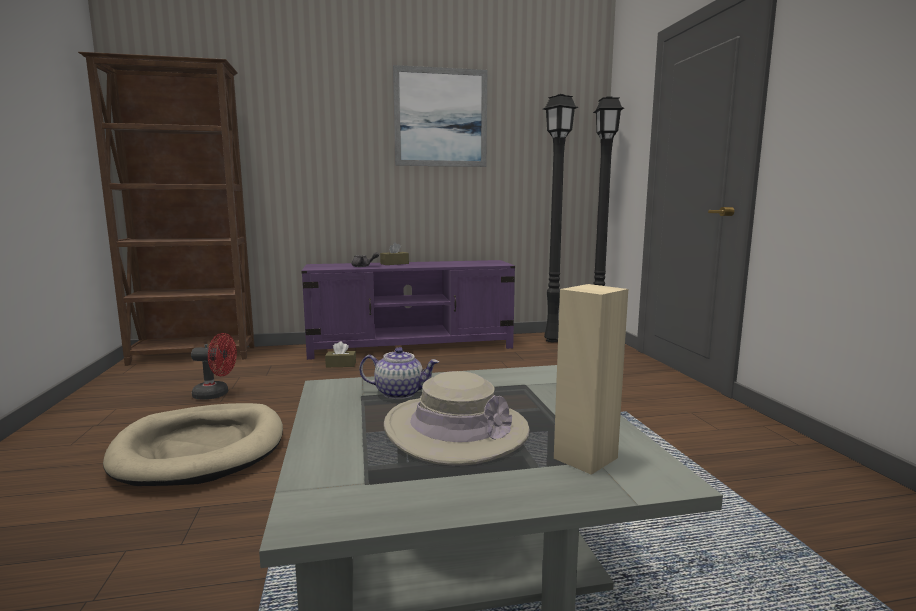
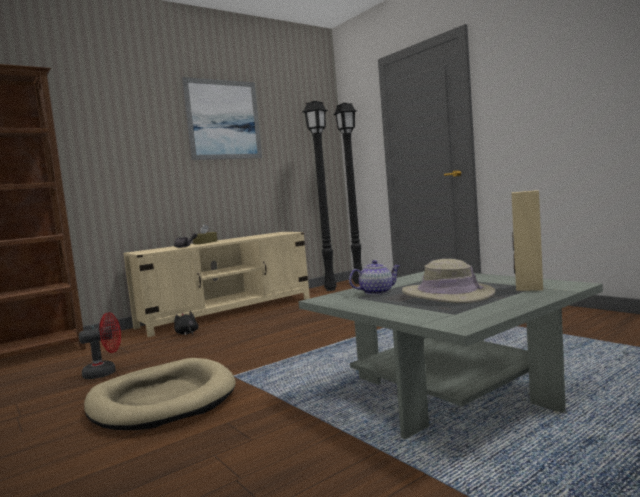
camera: 25 degrees left, 5 degrees down
(341, 365) = (187, 333): brown tissue box -> black plush toy
(411, 346) = (228, 312): purple tv stand -> beige tv stand

